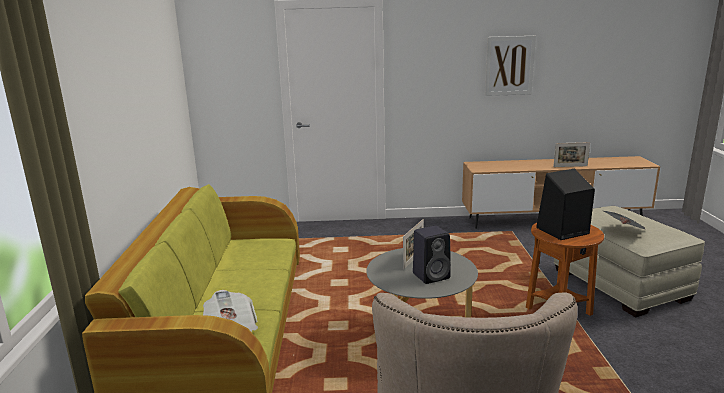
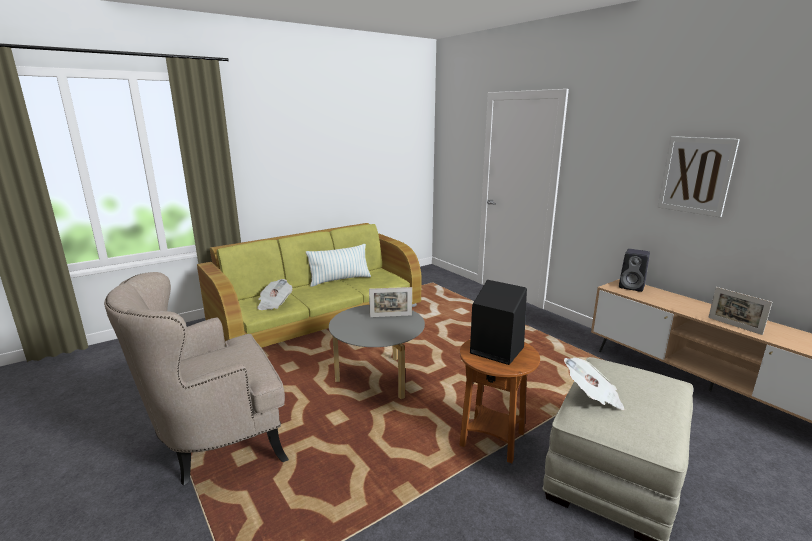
camera: 55 degrees right, 0 degrees up
(225, 270) = (340, 280): none -> pillow
(432, 275) = (370, 328): black speaker -> black speaker (632, 287)

